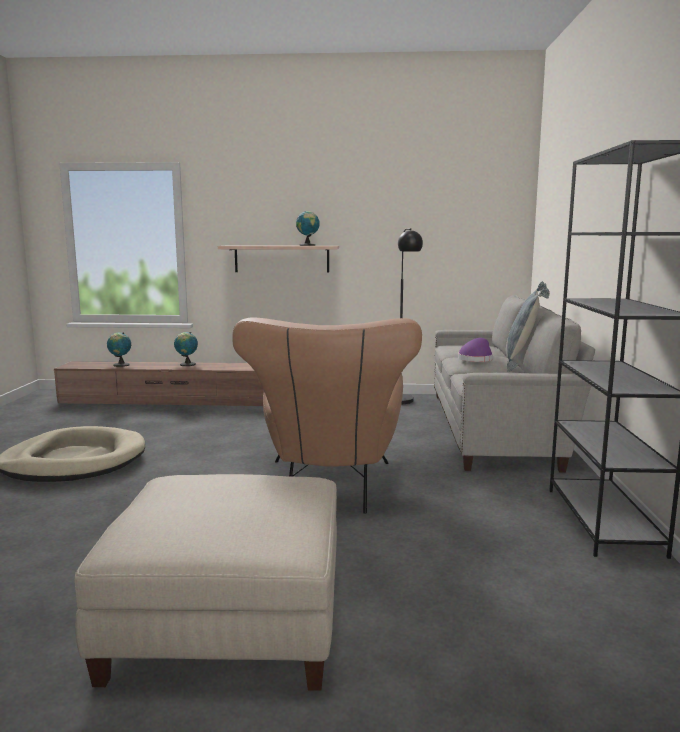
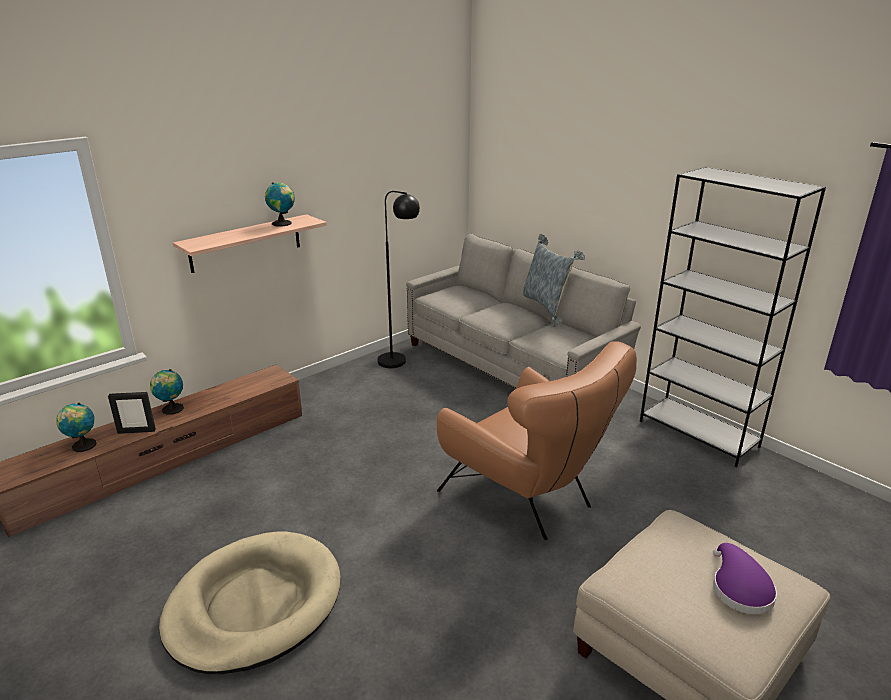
camera: 45 degrees left, 15 degrees up
(153, 366) = (137, 431): none -> picture frame
(476, 359) = (504, 316): purple hat -> purple hat (739, 589)

